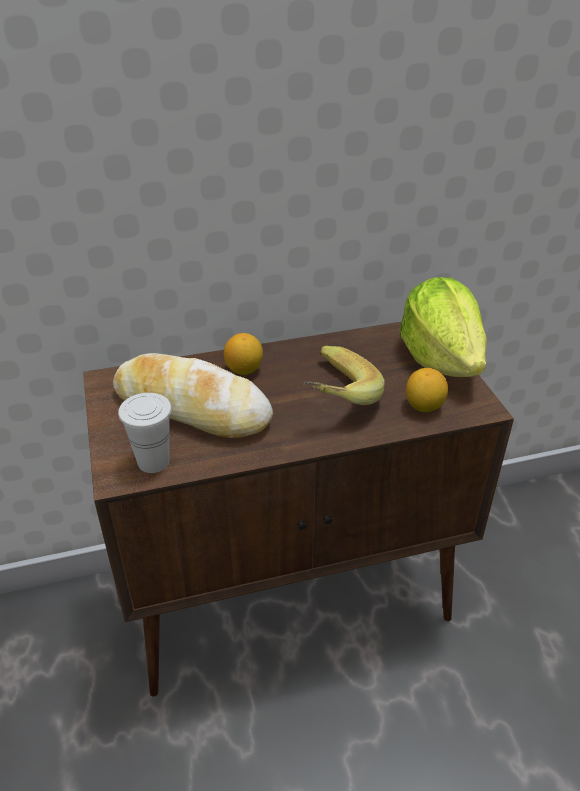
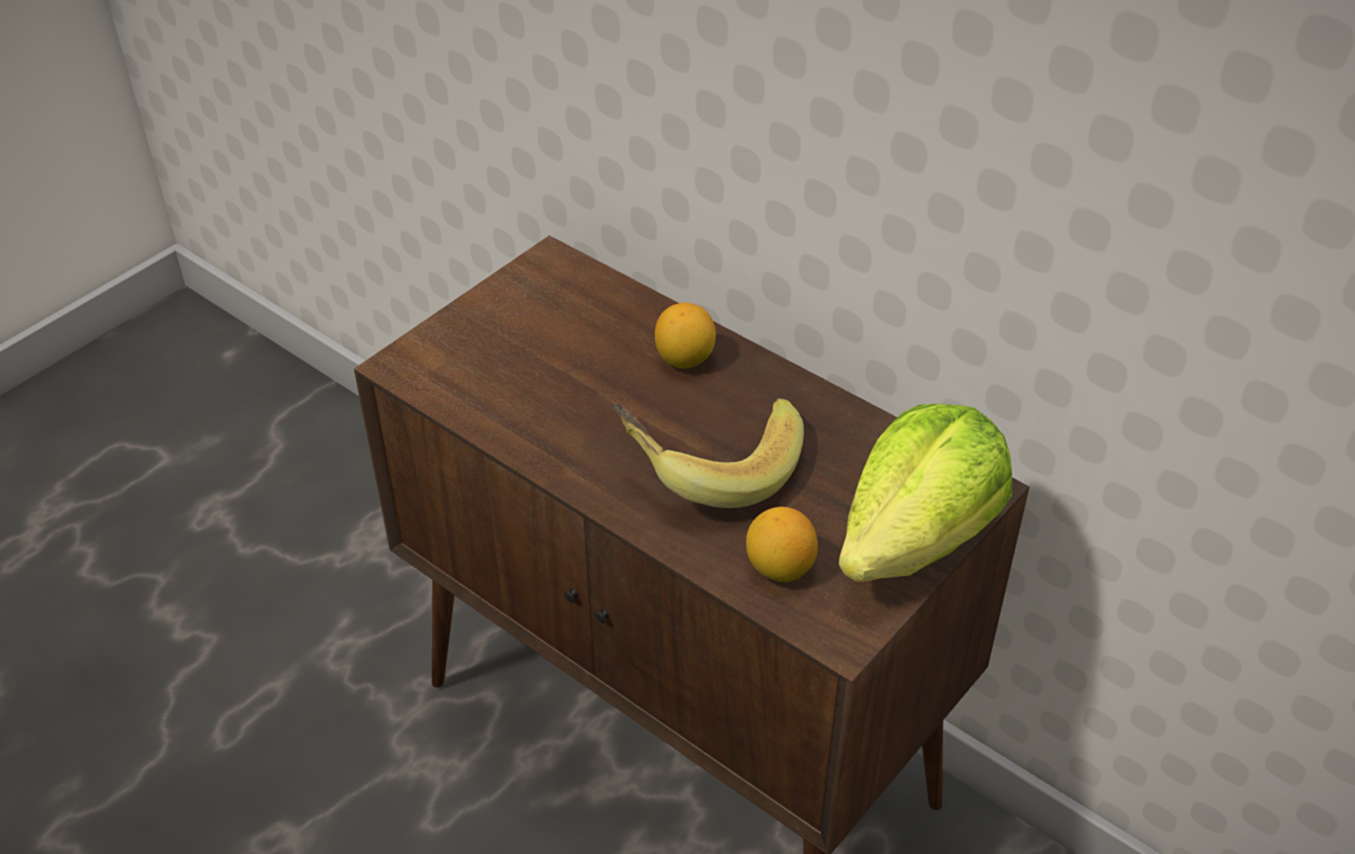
camera: 55 degrees right, 5 degrees up
(153, 461) = (447, 377): white cup -> none
(191, 408) = (566, 355): bread -> none

